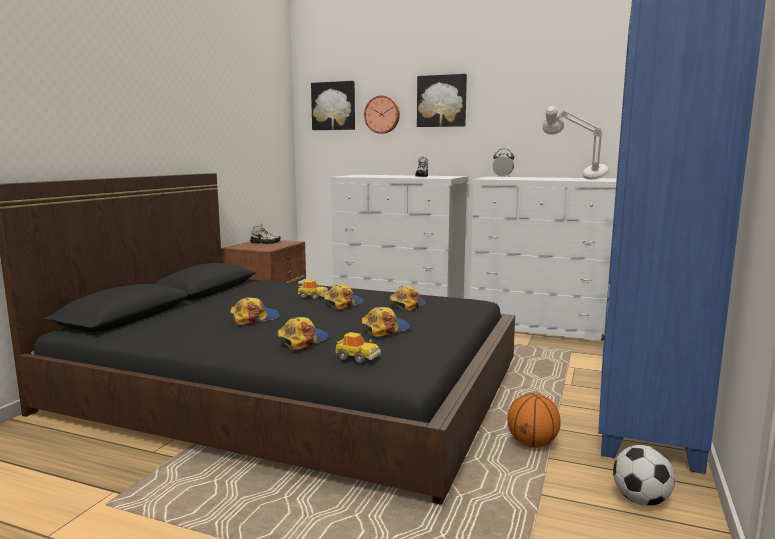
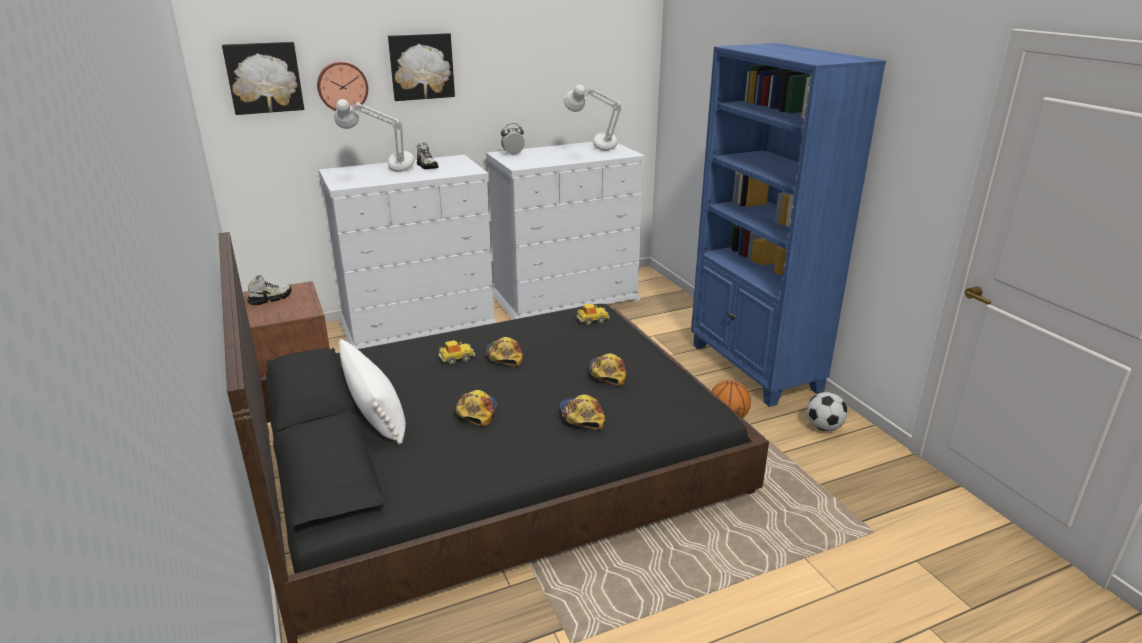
camera: 45 degrees left, 15 degrees up
(210, 303) = (375, 412): none -> white pillow
(357, 357) = (656, 413): toy car -> toy car (592, 320)
(382, 176) = (382, 174): none -> grey table lamp
(407, 305) = (557, 335): cap -> none

